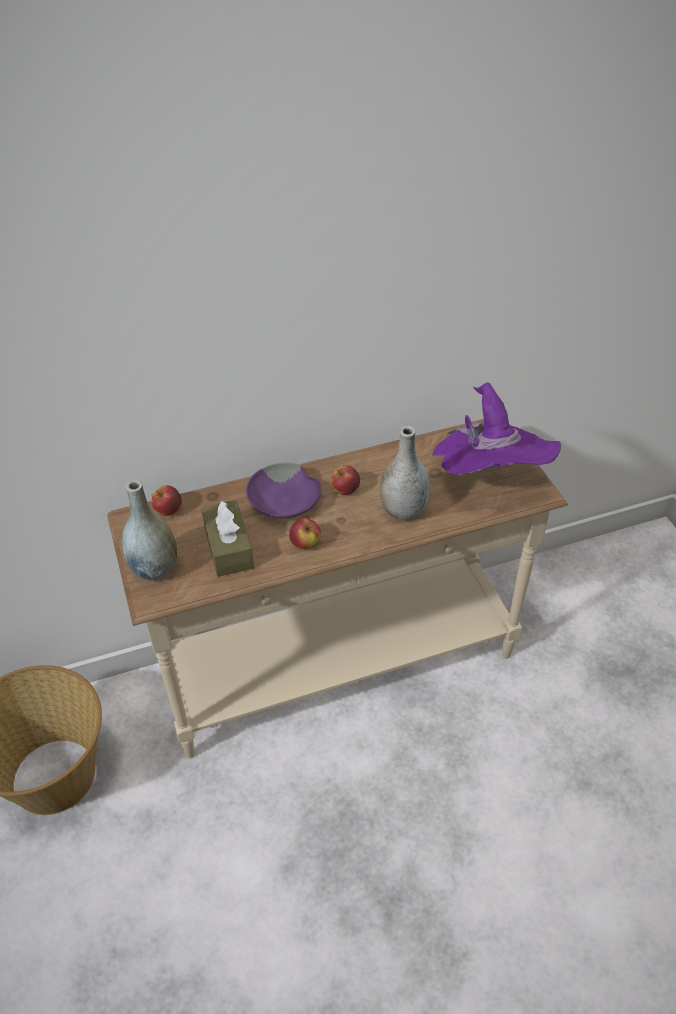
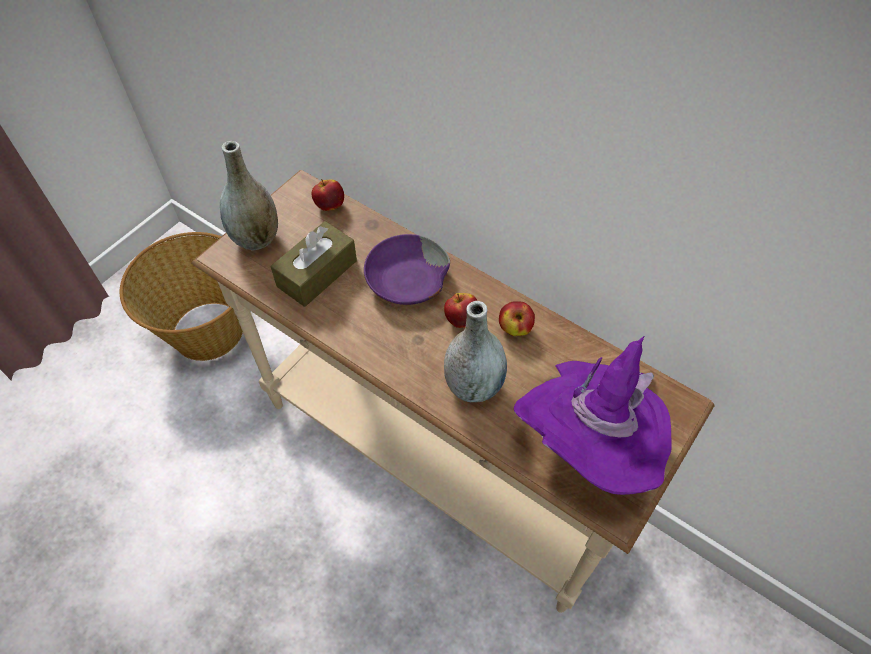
camera: 55 degrees right, 10 degrees up
(305, 544) = (364, 328): apple -> apple (515, 328)

